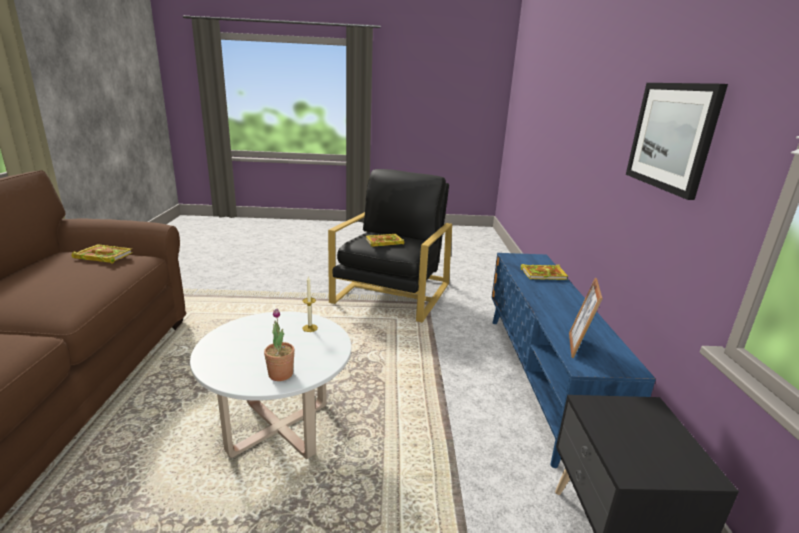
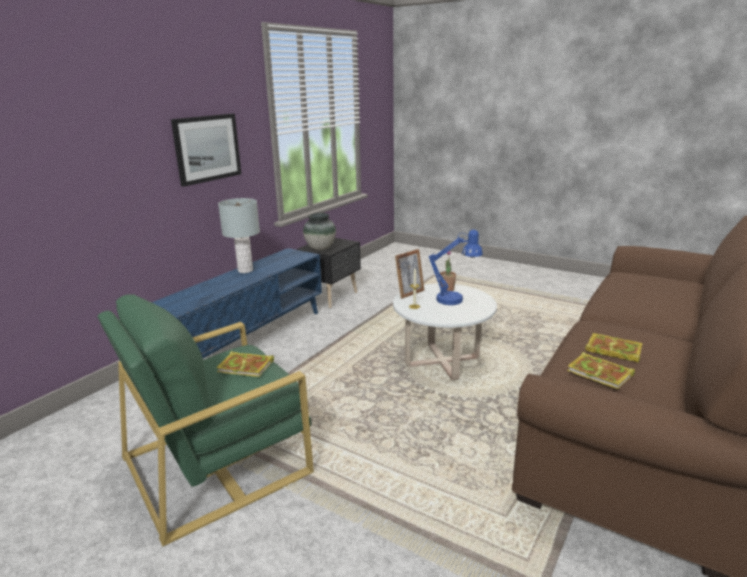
camera: 145 degrees left, 0 degrees up
(258, 354) = (455, 300): none -> blue table lamp
(391, 293) = (218, 463): black armchair -> green armchair
(544, 274) = (200, 291): book -> book (612, 350)
(576, 309) = (245, 270): none -> grey table lamp
(578, 346) = (291, 259): picture frame -> picture frame (409, 293)
(626, 413) = (320, 248): none -> vase

